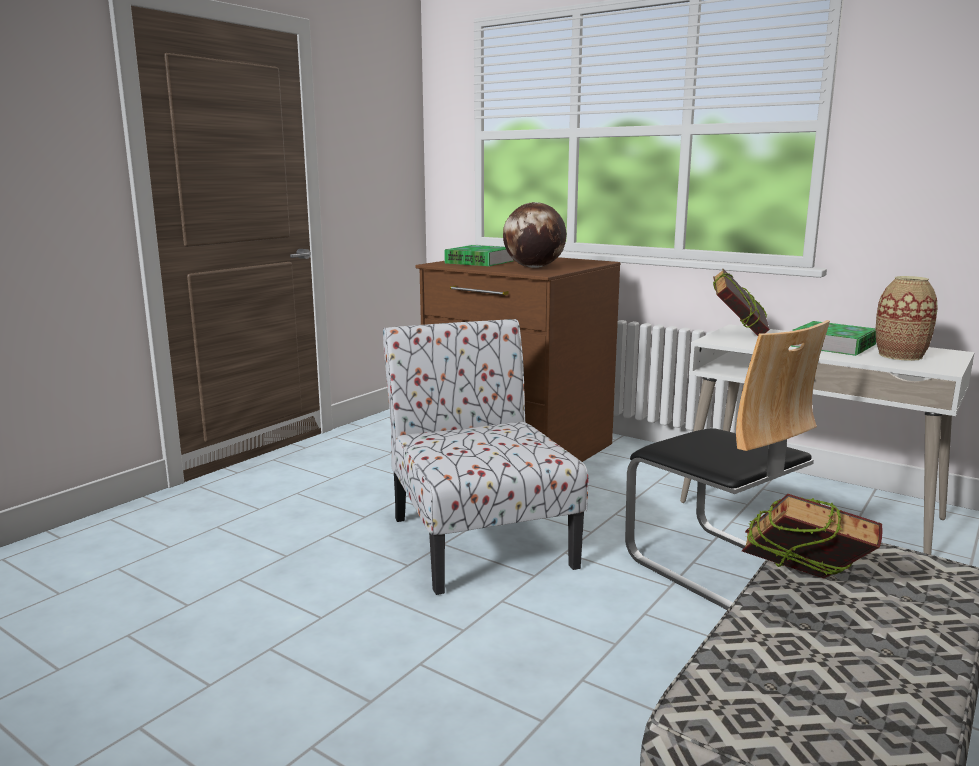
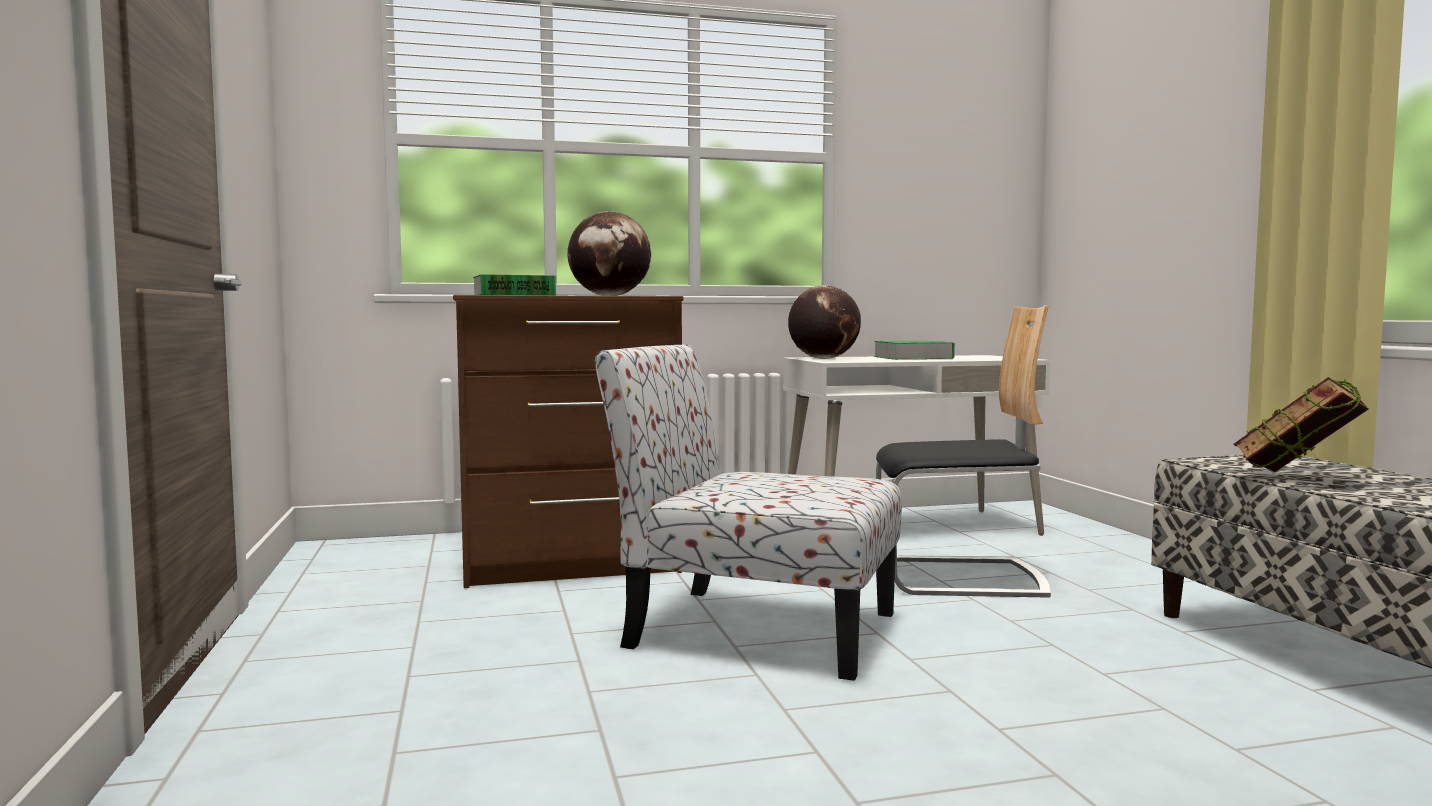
camera: 50 degrees left, 10 degrees down
(738, 333) = (823, 358): book -> globe
(900, 355) = (971, 357): vase -> none

